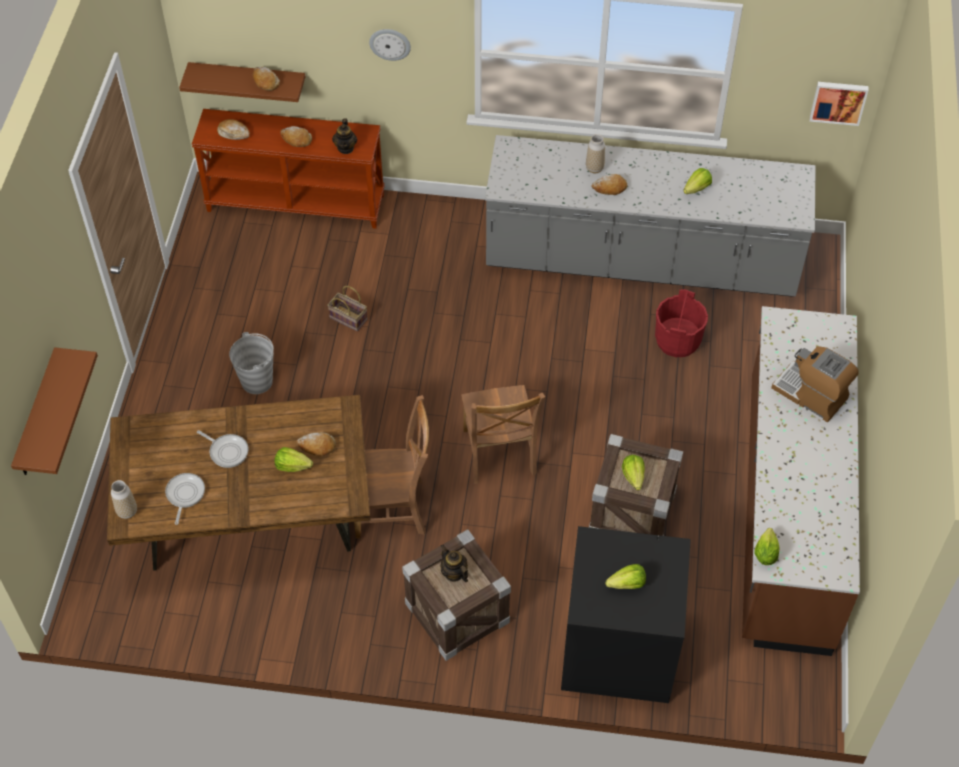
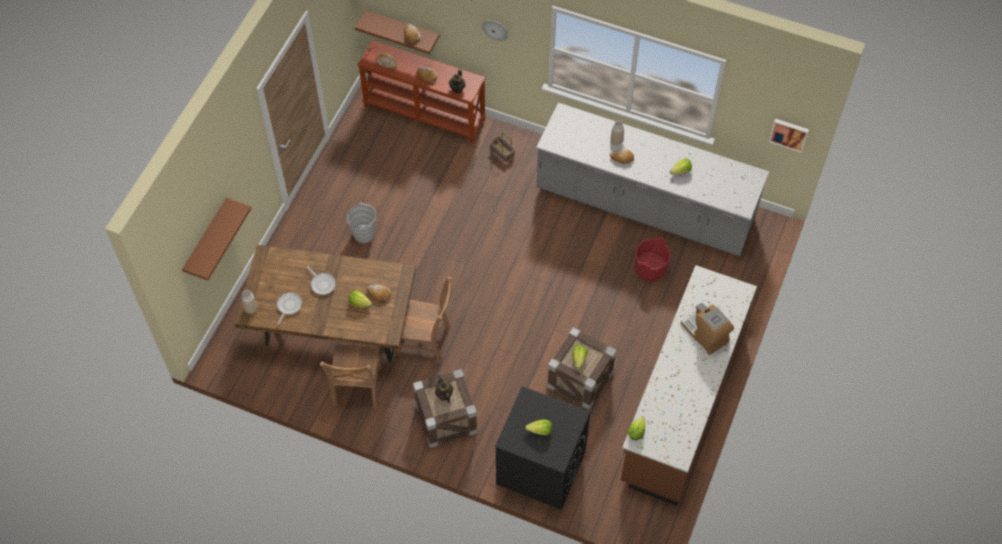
camera: 15 degrees right, 5 degrees up
(349, 318) = (436, 203): basket -> basket (503, 153)
(499, 455) = (505, 320): brown chair -> brown chair (357, 389)

